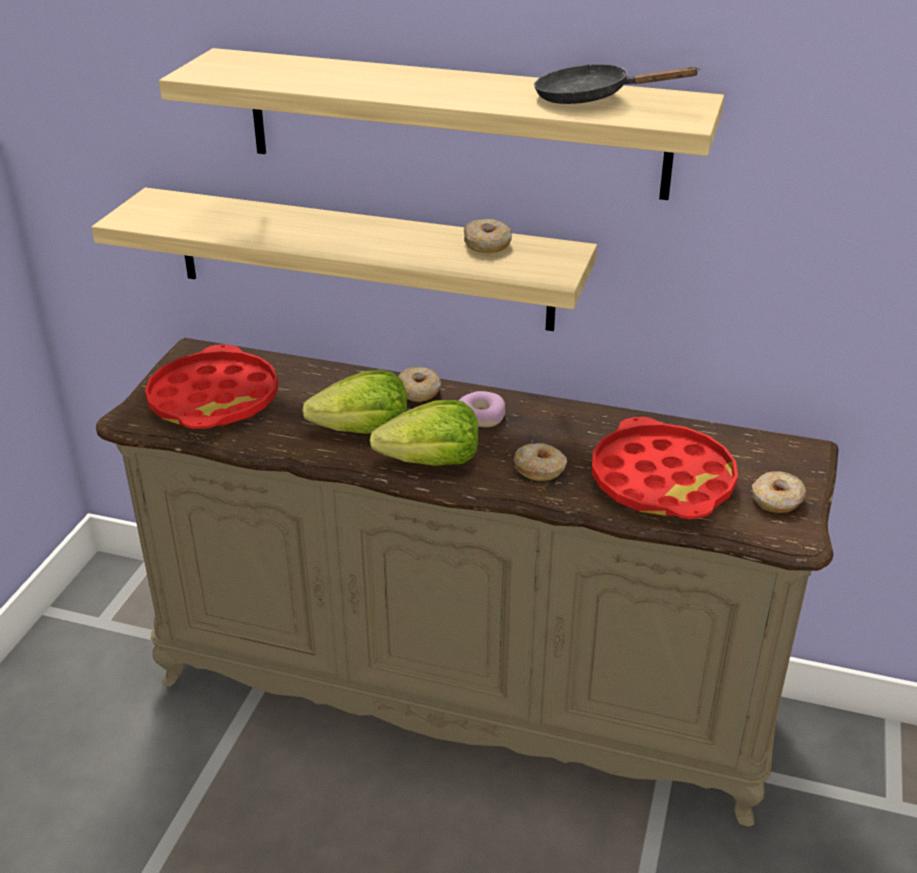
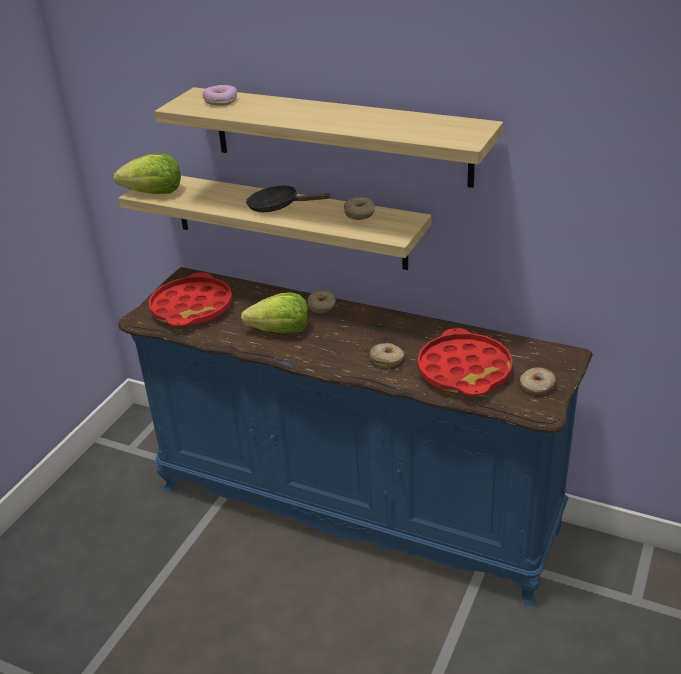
camera: 10 degrees right, 0 degrees up
(432, 462) = (319, 353): lettuce -> lettuce (154, 193)
(459, 699) = (352, 511): beige cabinet -> blue cabinet
(480, 416) = (357, 324): donut -> donut (220, 101)
(591, 98) = (415, 124): black frying pan -> black frying pan (278, 207)

